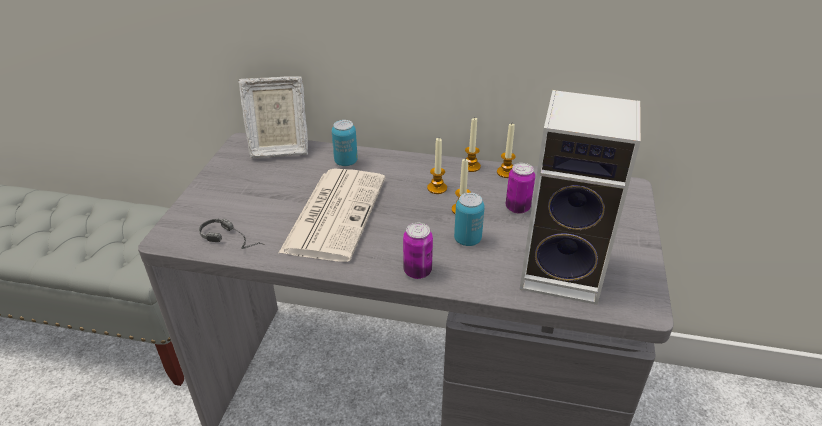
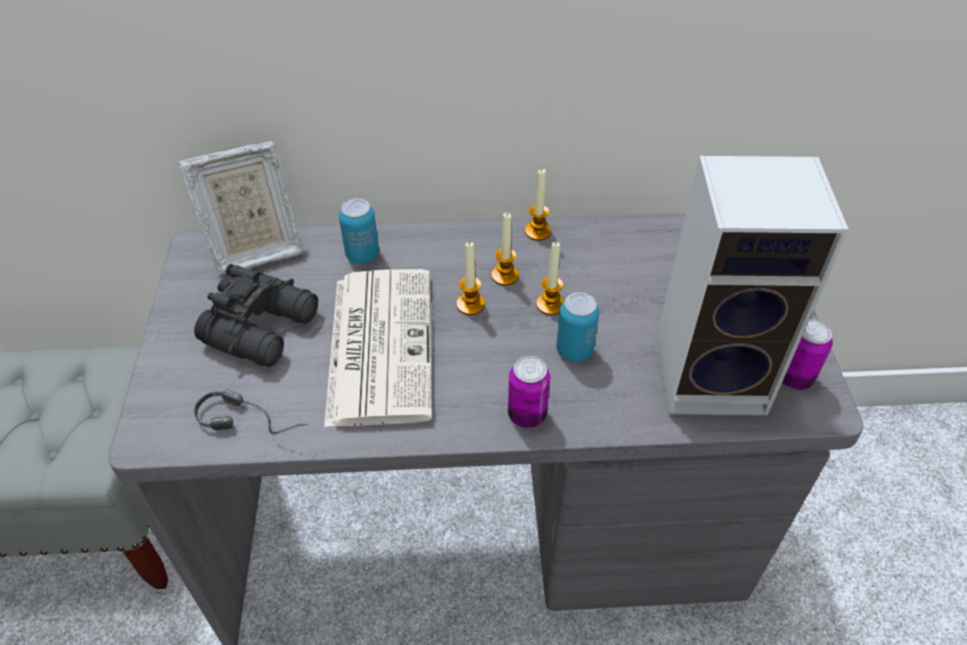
camera: 15 degrees left, 10 degrees up
(265, 191) = (264, 327): none -> black binoculars
(506, 172) = (587, 233): candle -> candle (470, 304)
(517, 208) = (621, 287): can -> can (794, 378)

